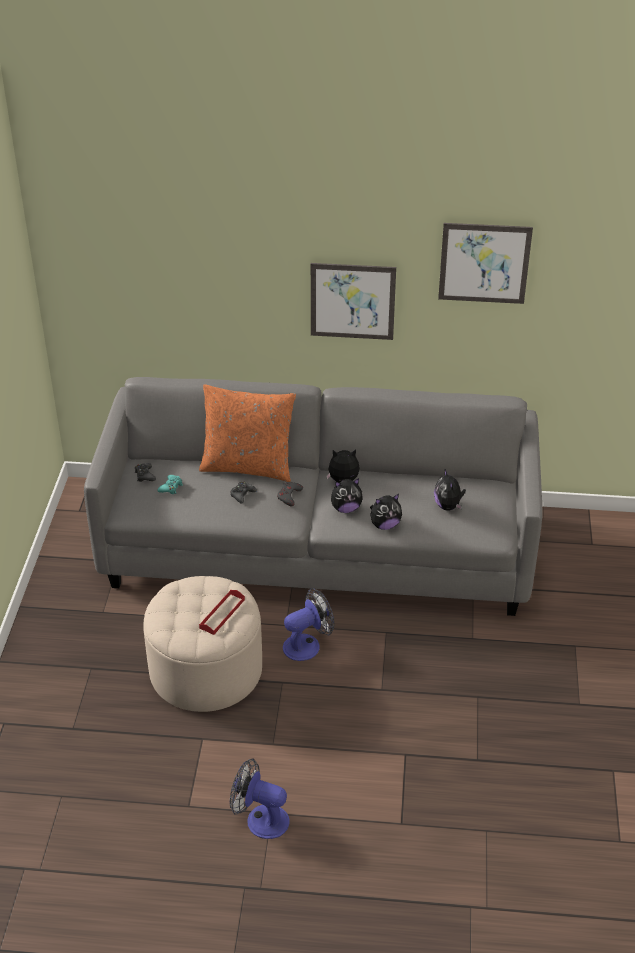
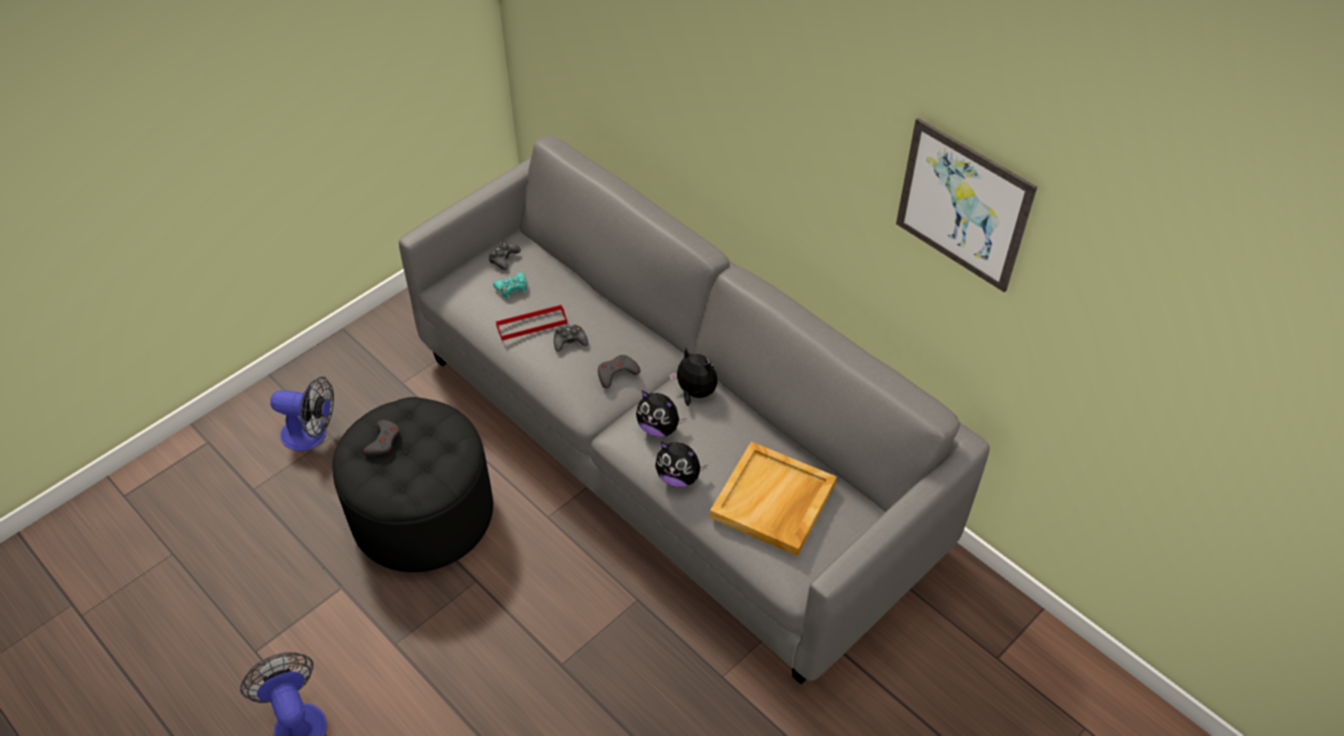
camera: 40 degrees right, 10 degrees up
(181, 614) = (383, 441): none -> grey game controller
(206, 670) = (423, 513): beige ottoman -> black ottoman
(222, 614) = (419, 468): red tray -> red tray (531, 324)
(248, 466) = (615, 310): orange pillow -> none
(307, 644) = (545, 555): fan -> fan (312, 434)
(352, 301) = (797, 169): picture -> none
(448, 506) = (773, 502): plush toy -> beige tray

